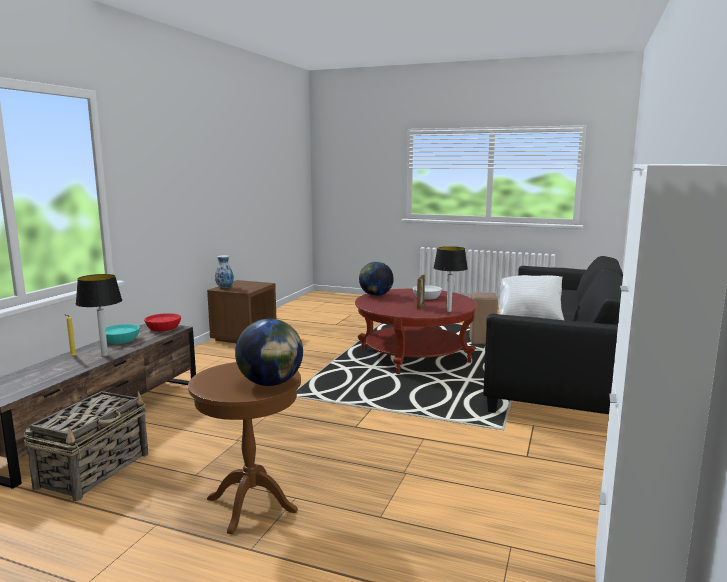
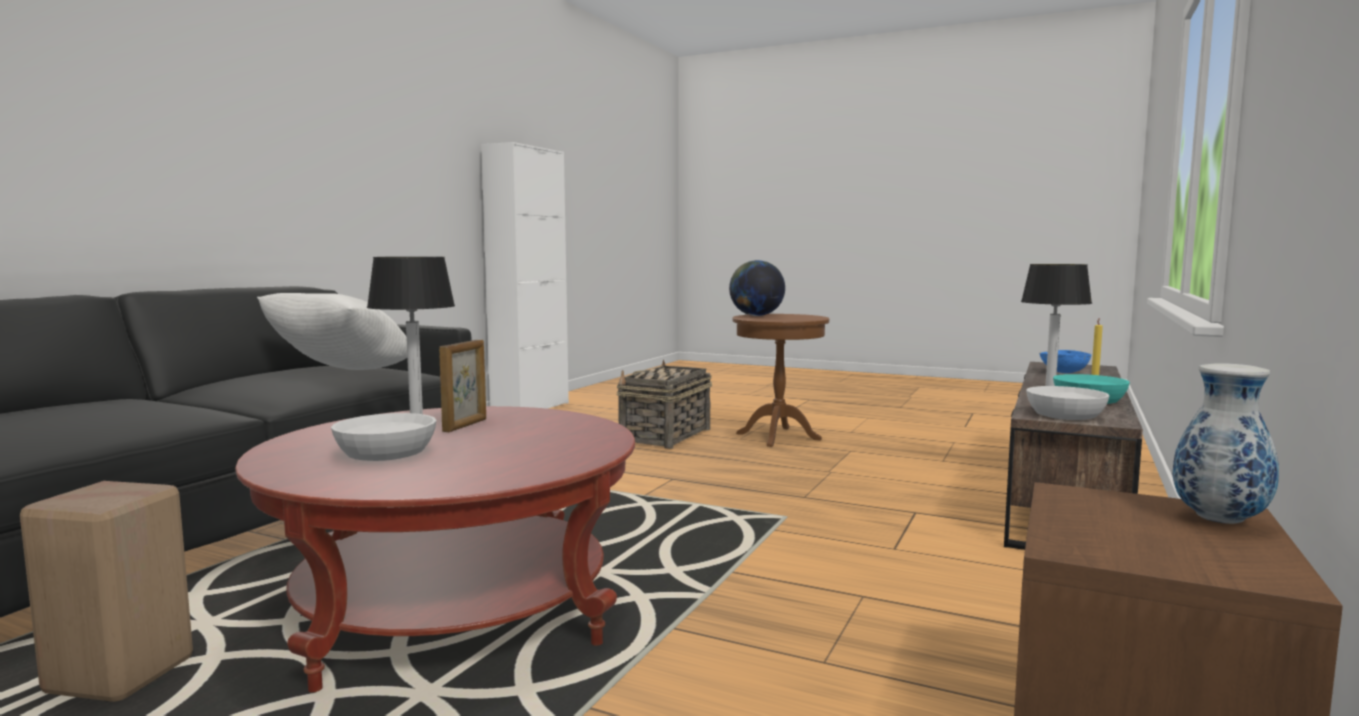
camera: 175 degrees left, 5 degrees down
(39, 378) = (1063, 372): none -> blue bowl
(95, 470) = (966, 455): basket -> basket (665, 436)
(164, 328) = (1065, 415): red bowl -> white bowl
(375, 295) = (546, 465): globe -> none

